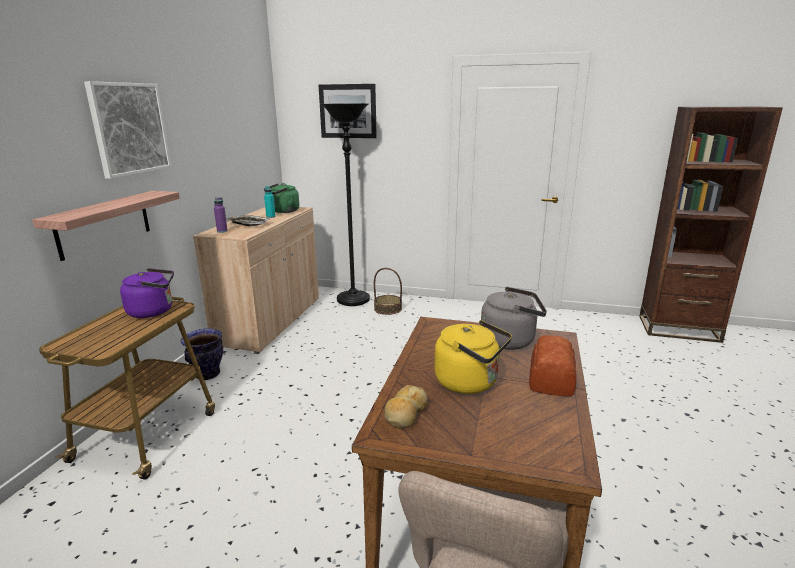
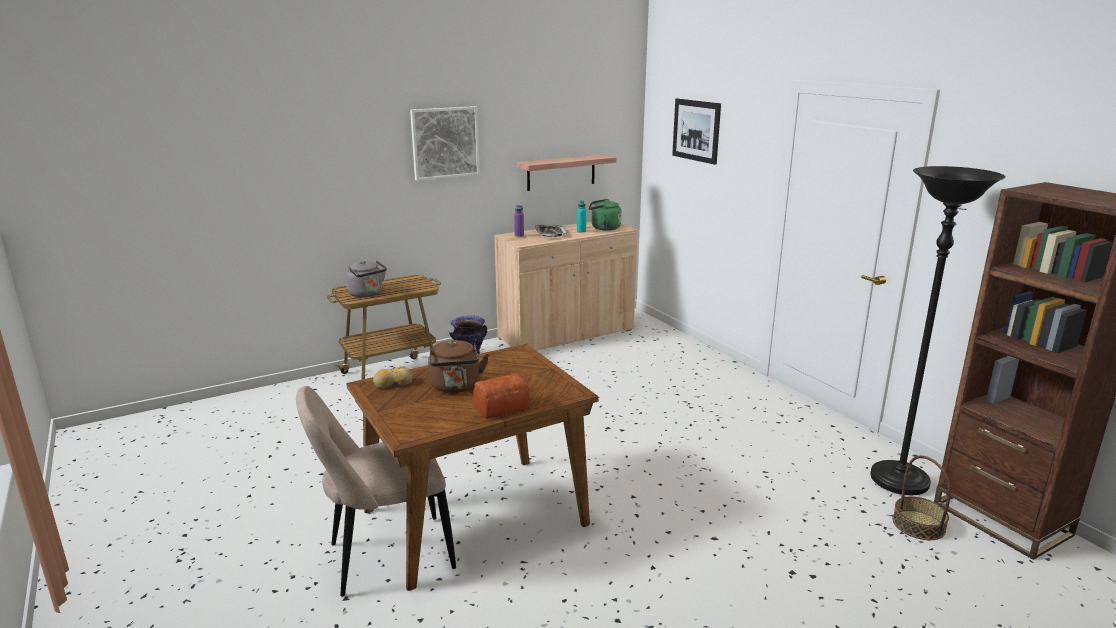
camera: 45 degrees right, 0 degrees up
(104, 224) = (408, 213): shelf -> shelf (561, 172)
(154, 311) = (411, 286): purple kettle -> none
(353, 300) = (663, 341): black floor lamp -> black floor lamp (899, 481)
(388, 309) = (681, 360): basket -> basket (919, 525)
(470, 382) = (455, 387): yellow kettle -> brown kettle
(510, 340) = (539, 380): grey kettle -> grey kettle (367, 294)

